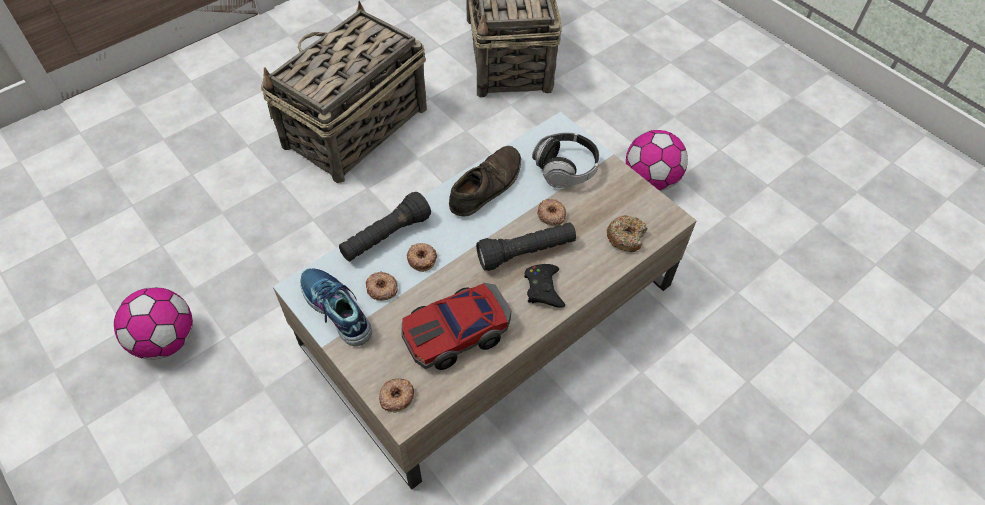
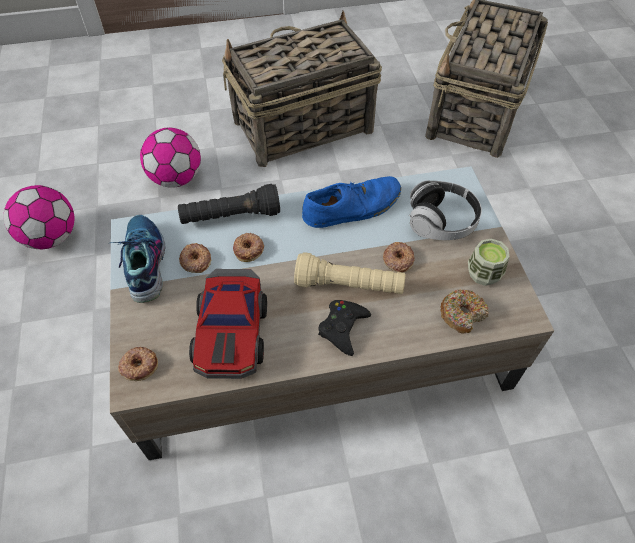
camera: 30 degrees right, 0 degrees up
(456, 333) = (232, 332): toy car -> toy car turned 90 degrees counterclockwise
(486, 186) = (352, 207): brown shoe -> blue shoe
(526, 252) = (349, 285): black flashlight -> beige flashlight
(622, 198) = (483, 274): none -> cup
(650, 180) = (552, 276): football -> football (176, 178)

